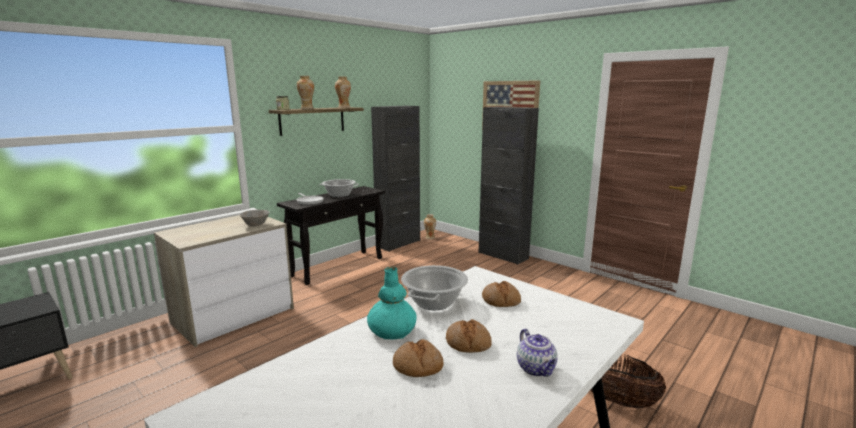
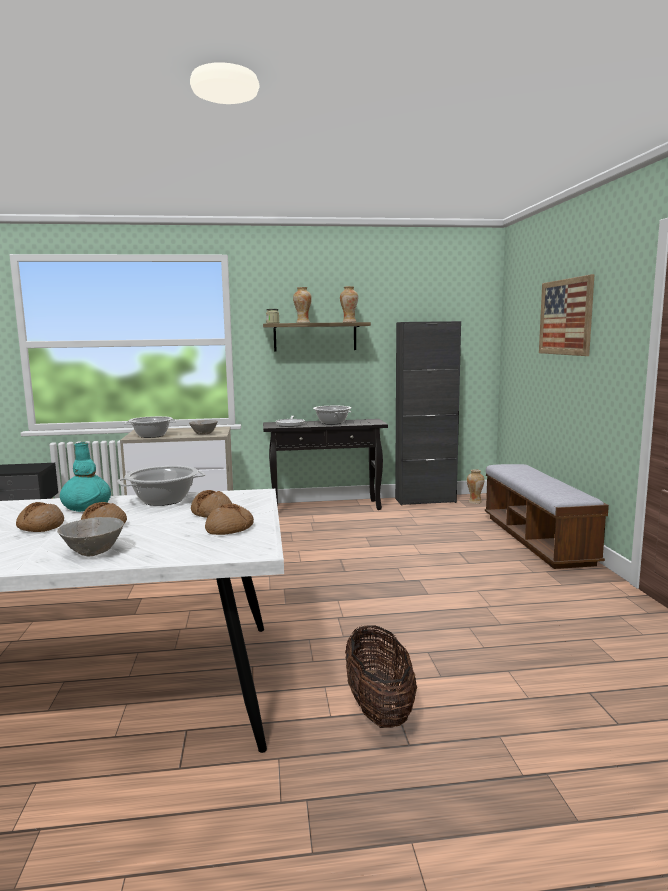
camera: 40 degrees right, 5 degrees down
(203, 236) = (152, 436): none -> cooking pot
(503, 256) = (536, 539): black cabinet -> bench
(536, 369) = (93, 552): teapot -> grey bowl
(552, 310) = (229, 529): none -> bread

